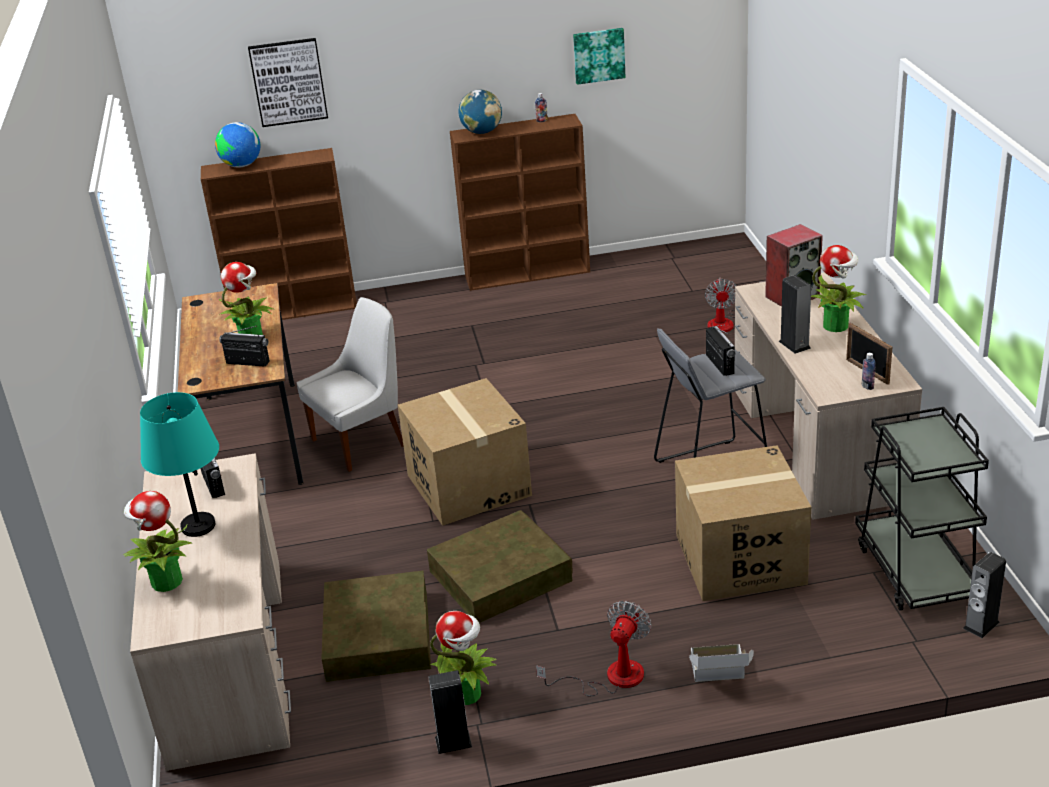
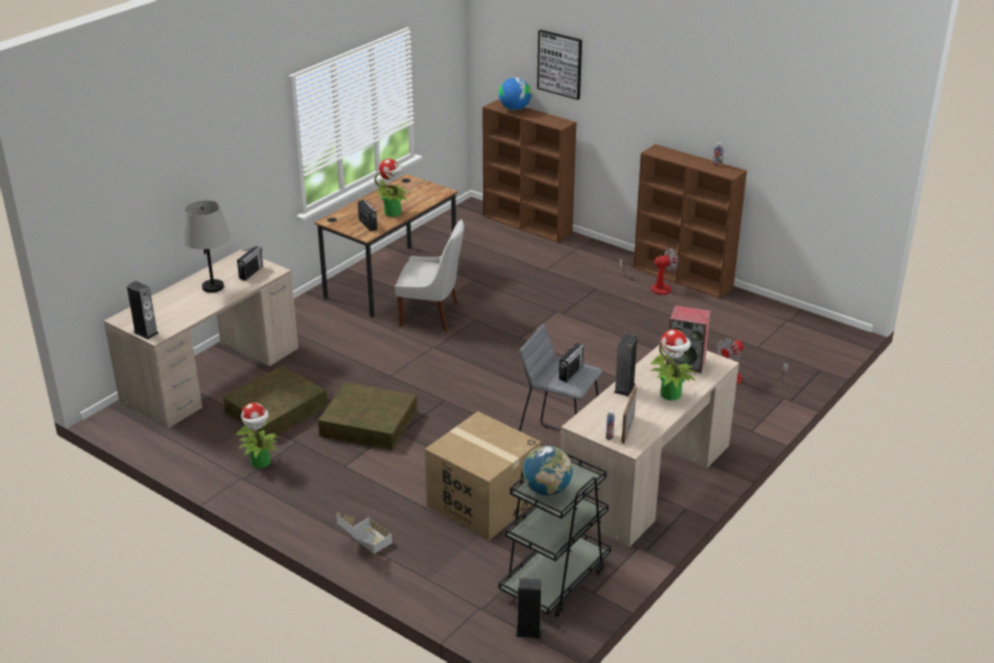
camera: 45 degrees right, 0 degrees up
(165, 581) = (161, 301): potted plant -> none
(197, 526) = (212, 287): turquoise table lamp -> grey table lamp
(453, 742) = (220, 476): speaker -> speaker (146, 332)
(468, 485) = (436, 370): cardboard box -> none
(482, 132) = (669, 154): globe -> globe (547, 489)
(598, 55) = (775, 132): picture -> none
(611, 677) = (324, 504): fan -> fan (654, 287)

